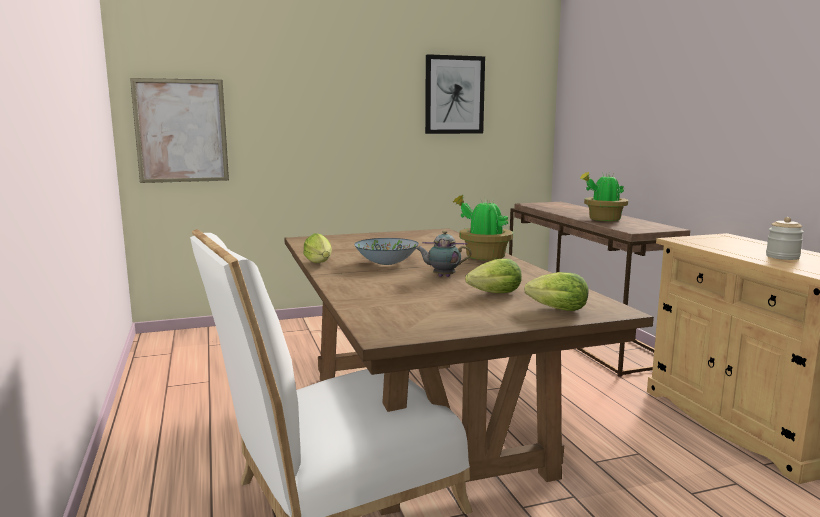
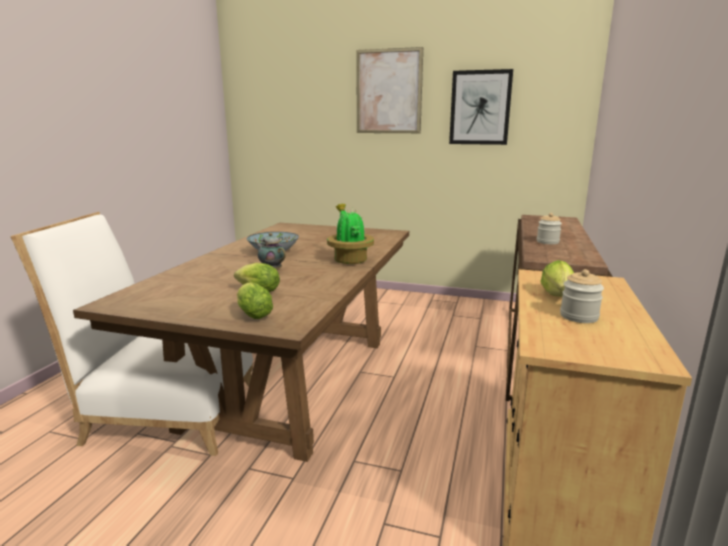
camera: 35 degrees right, 5 degrees up
(181, 131) = (265, 138): picture -> picture (388, 92)
(320, 263) = (236, 245): lettuce -> lettuce (558, 297)
(603, 220) = (547, 242): potted plant -> jar

